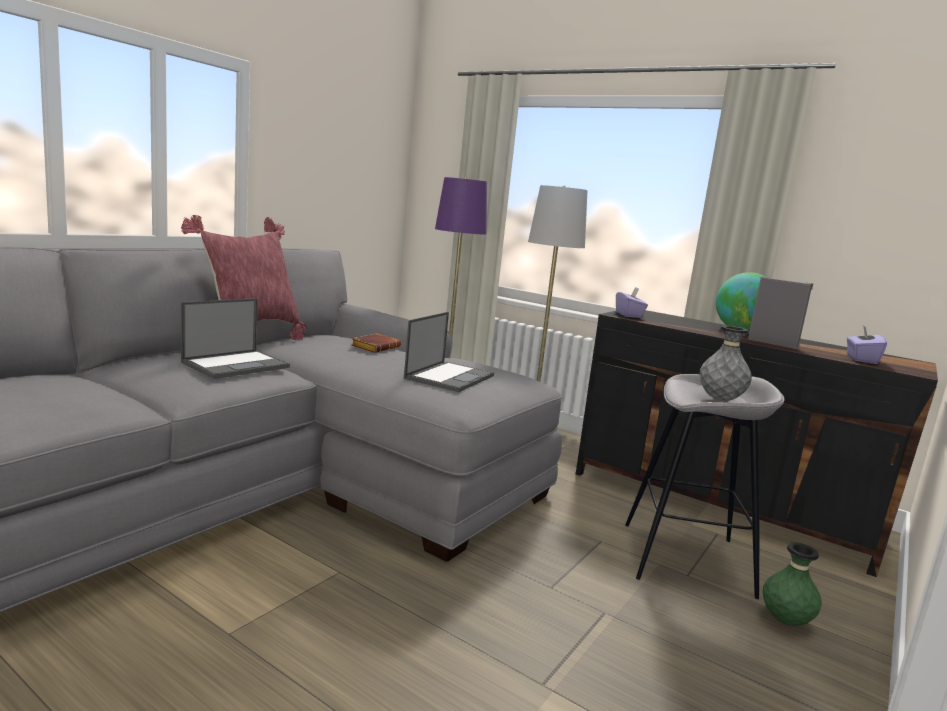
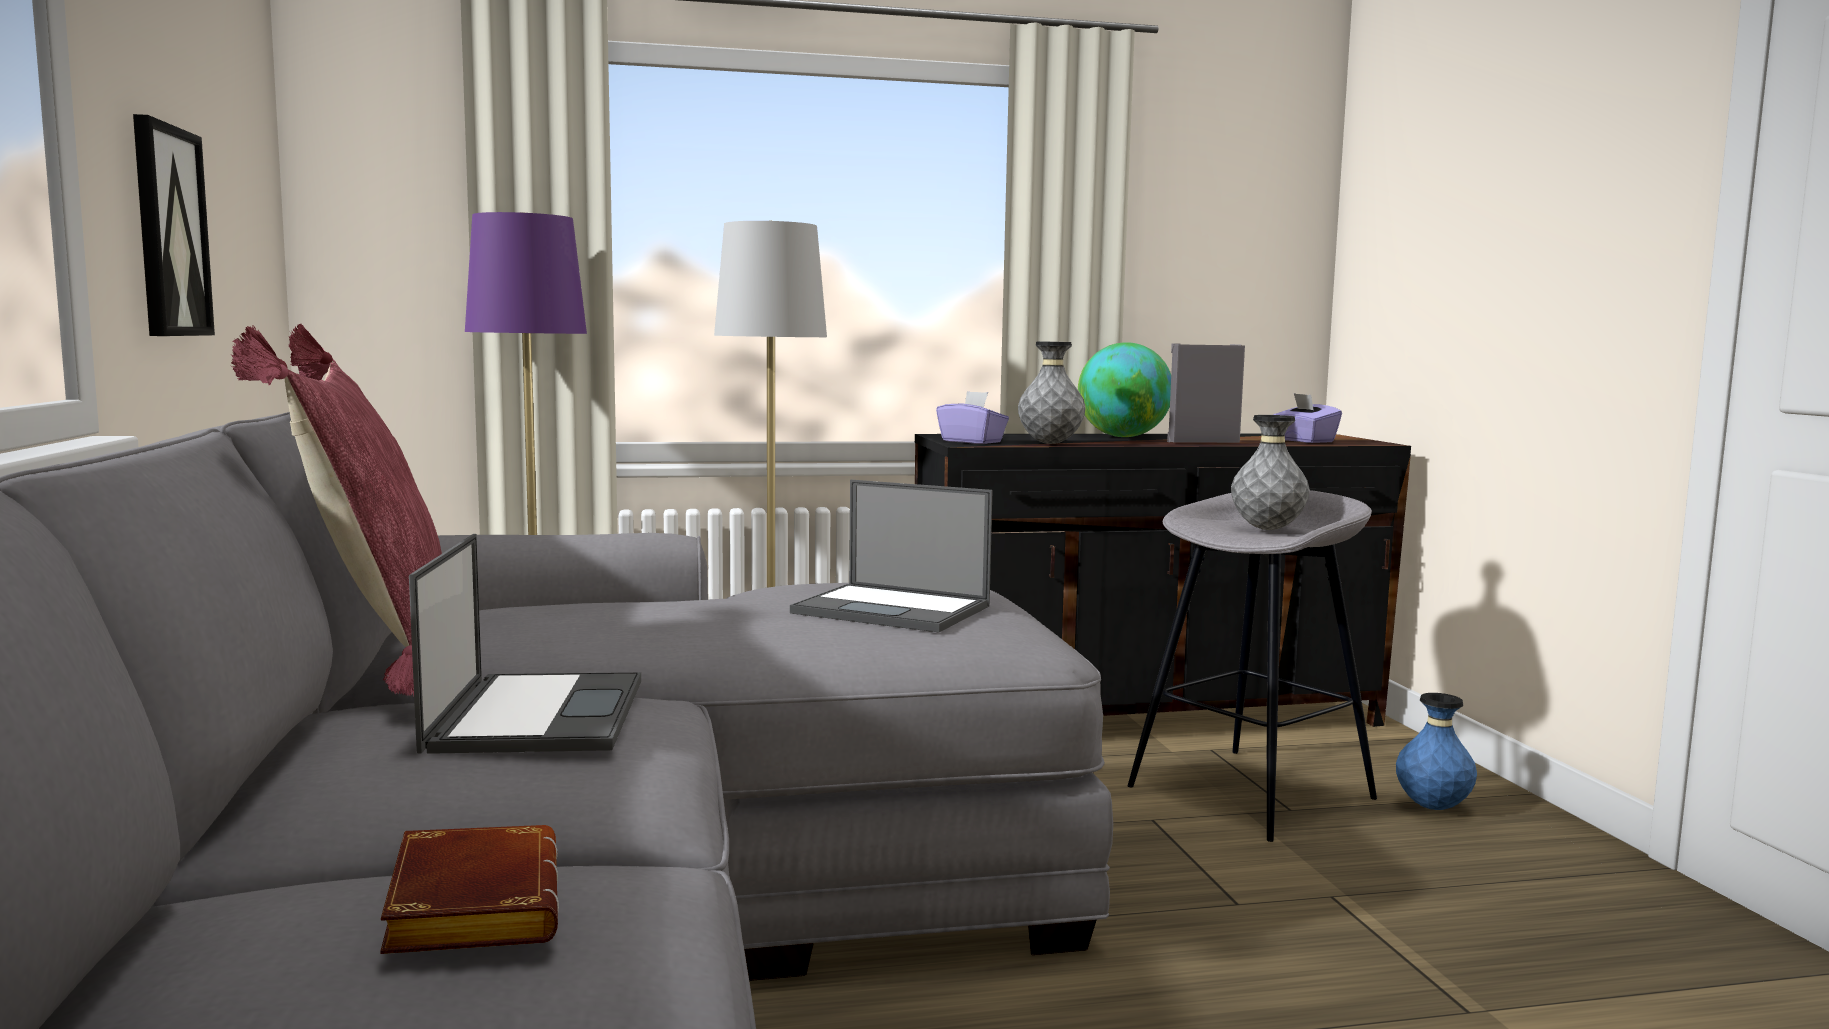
camera: 45 degrees left, 5 degrees down
(310, 181) = (169, 232): none -> picture
(375, 347) = (626, 605): brown book -> brown book (468, 905)
(450, 377) = (894, 610): laptop -> laptop turned 135 degrees clockwise
(665, 324) = (1050, 443): none -> grey vase
(785, 621) = (1433, 807): green vase -> blue vase

